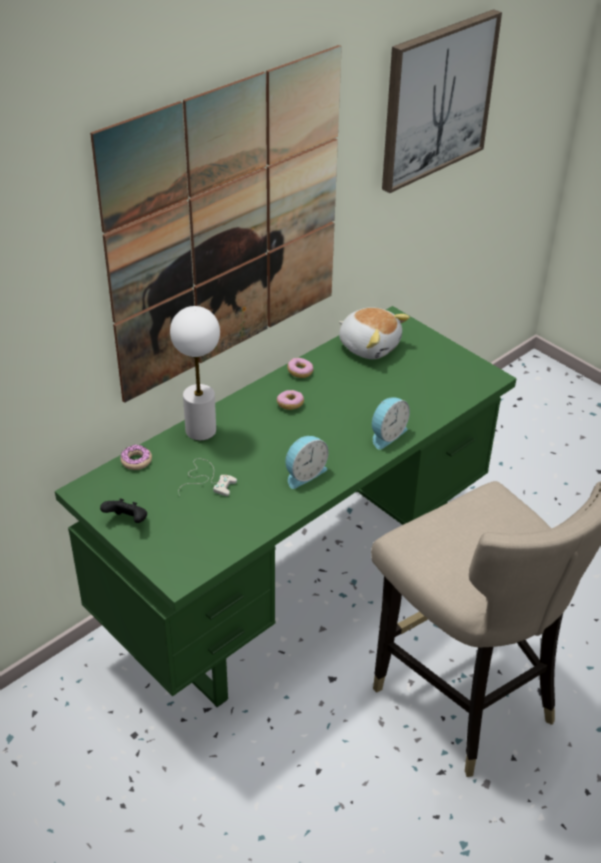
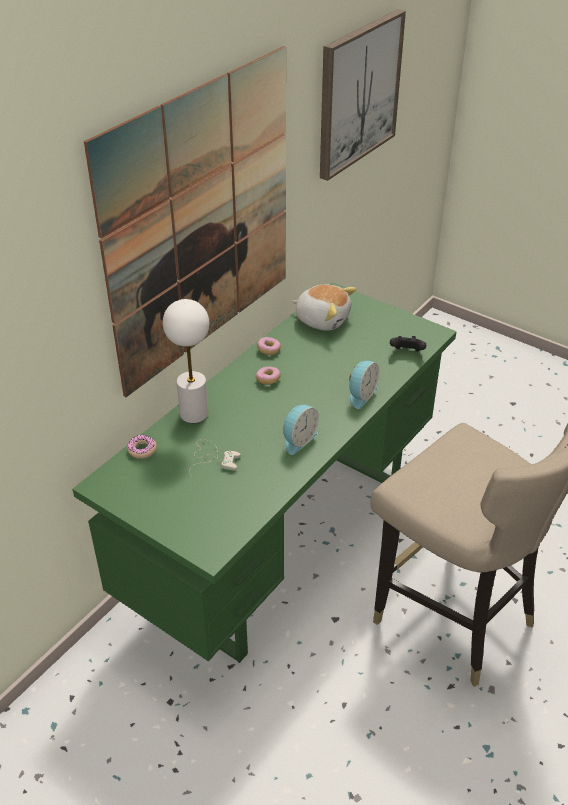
camera: 10 degrees left, 0 degrees up
(127, 521) = (149, 507): black game controller -> black game controller (407, 353)

